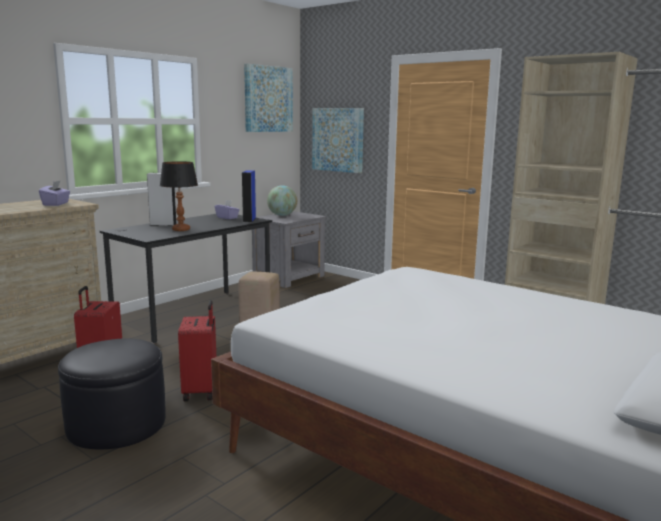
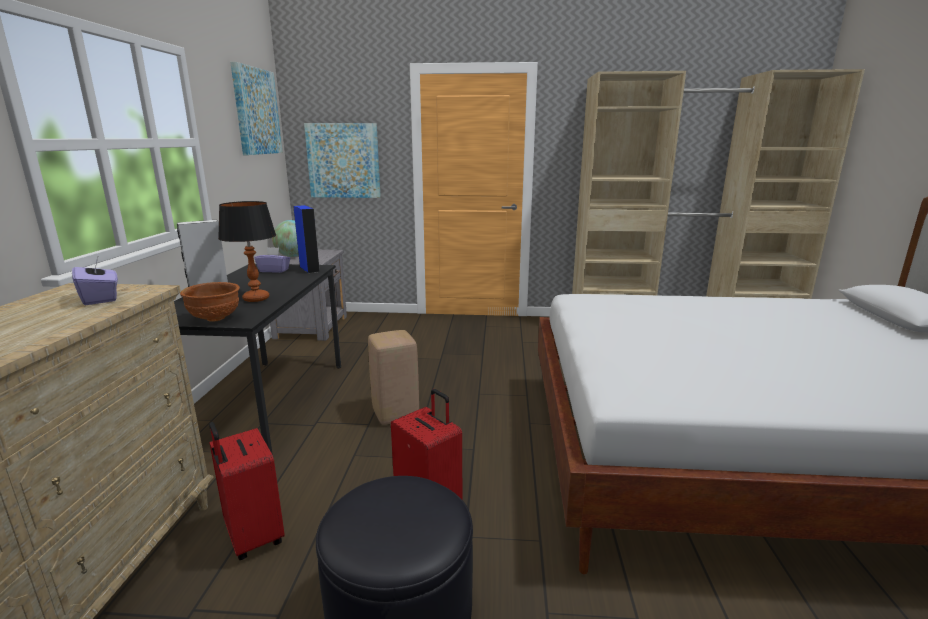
camera: 35 degrees left, 5 degrees up
(139, 235) = (215, 319): none -> brown bowl

